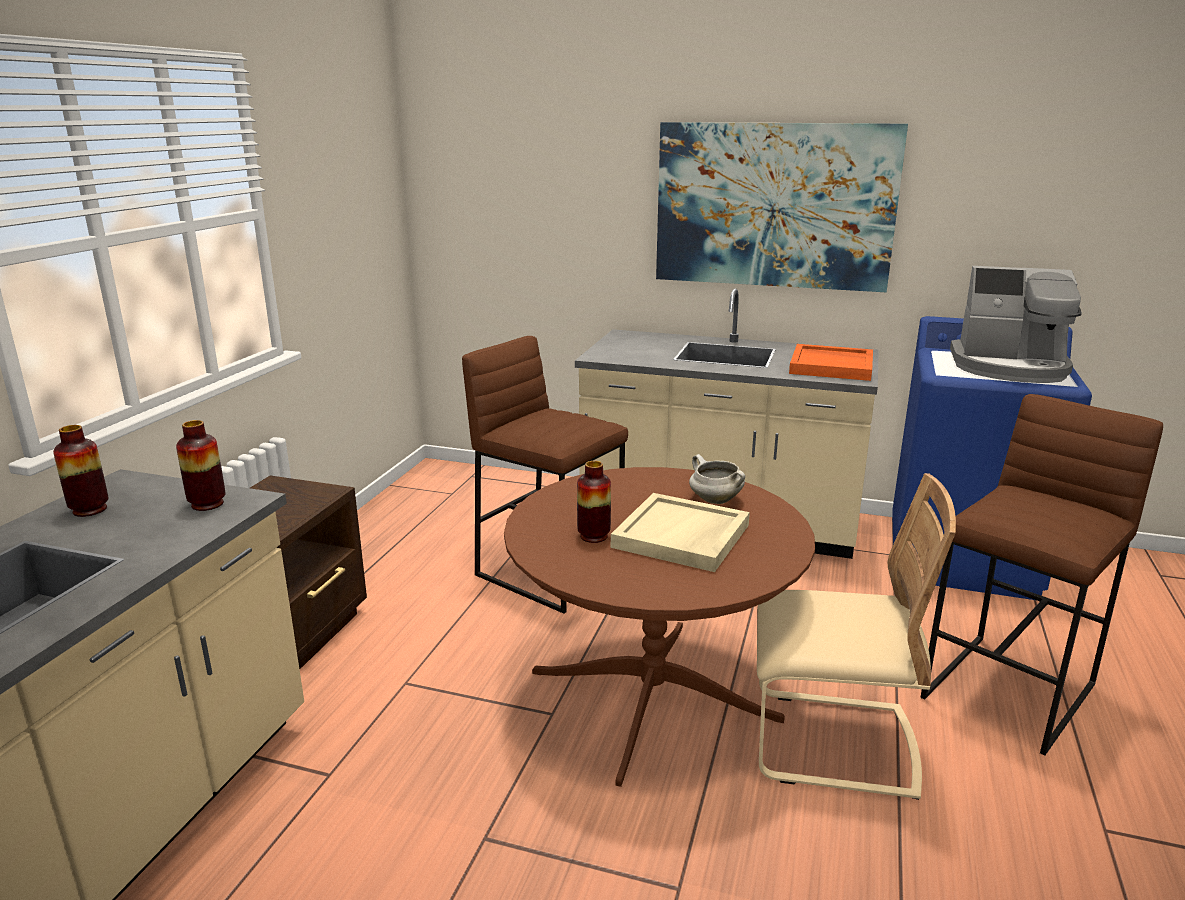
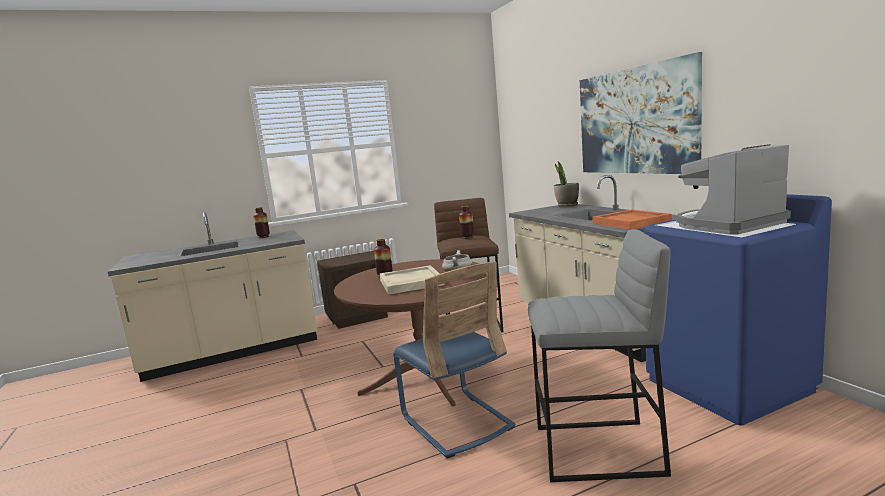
camera: 50 degrees right, 10 degrees down
(207, 504) = (284, 239): vase -> vase (467, 237)
(629, 336) = (567, 205): none -> potted plant
(831, 743) = (456, 422): beige chair -> blue chair
(1009, 367) = (728, 225): coffee machine -> coffee machine turned 90 degrees clockwise
(1010, 692) = (598, 451): brown stool -> grey stool

